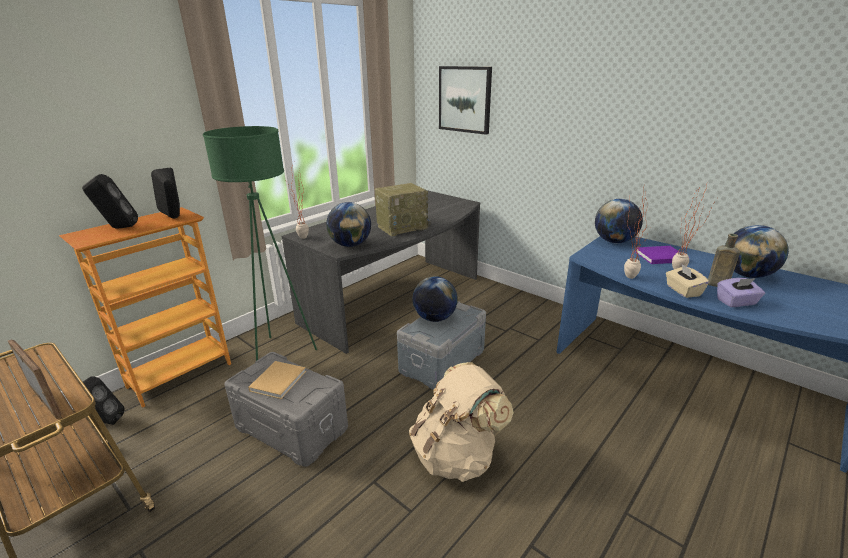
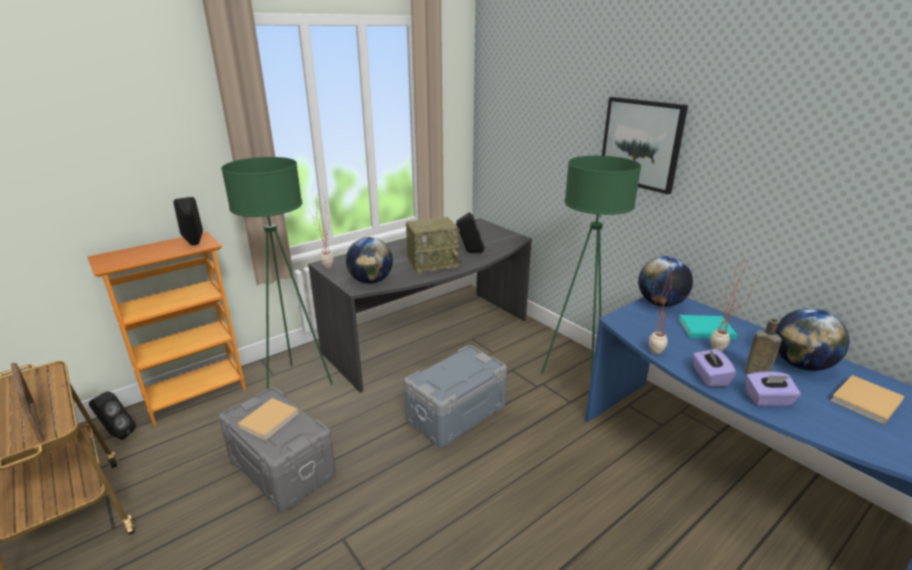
camera: 10 degrees right, 0 degrees up
(118, 228) = (140, 252): black speaker -> black speaker (470, 252)
(434, 318) = (449, 368): globe -> none
(456, 455) = (435, 524): beige backpack -> none
(465, 99) = (521, 125): picture -> picture (641, 144)
(538, 322) = (577, 381): none -> green floor lamp
(659, 256) = (704, 329): purple book -> turquoise book
(682, 291) = (709, 377): beige tissue box -> purple tissue box
(808, 295) = (865, 401): none -> beige book

